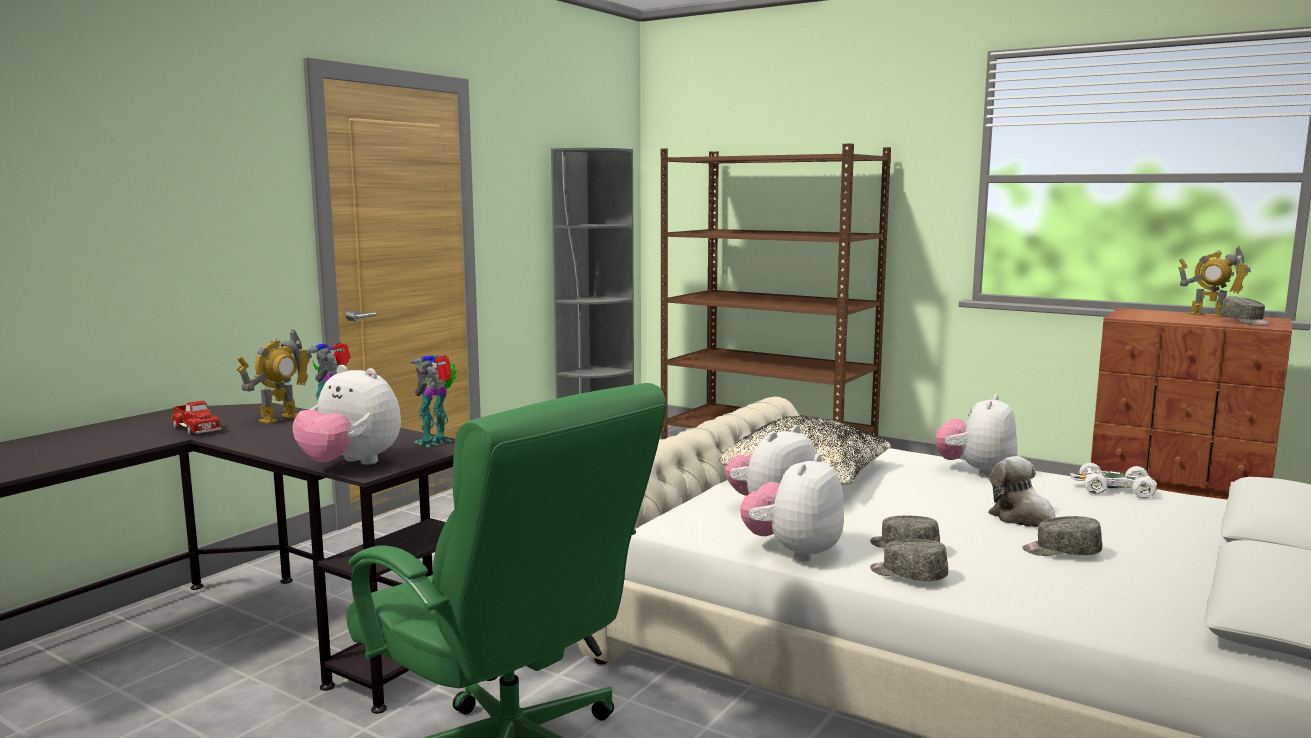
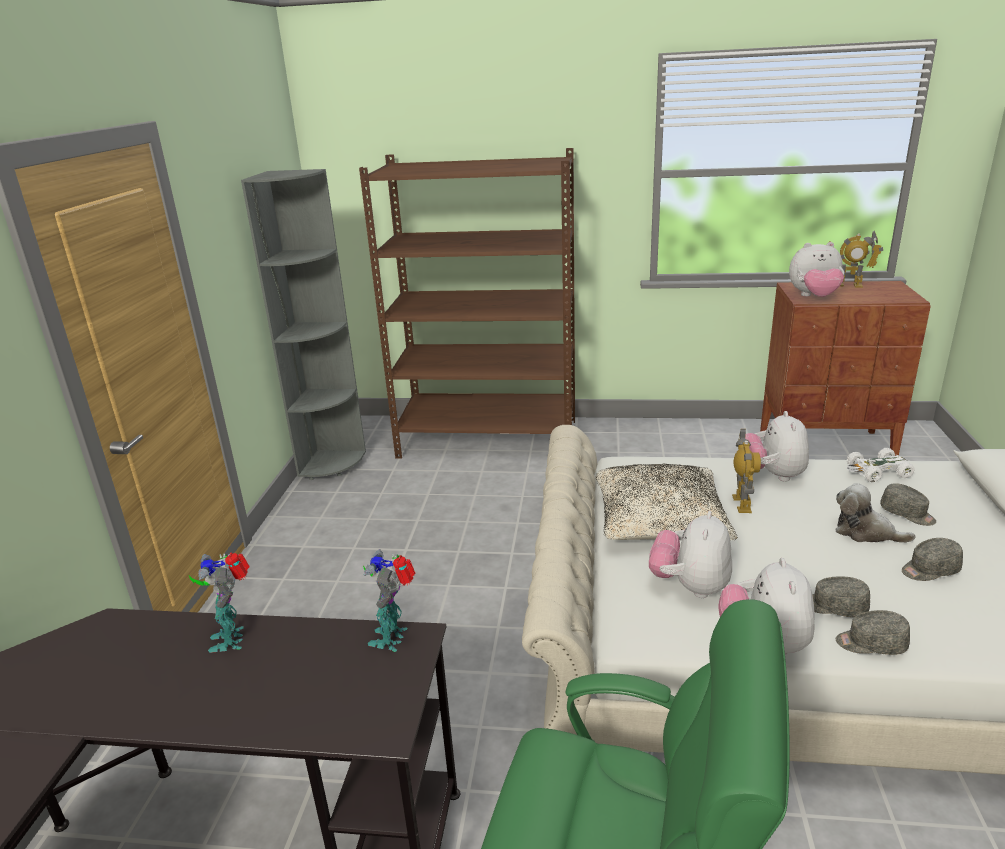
camera: 25 degrees left, 15 degrees up
(197, 428) = (67, 706): toy truck -> none
(280, 418) = (155, 644): toy robot -> toy robot (742, 504)
(351, 464) = (351, 722): plush toy -> plush toy (814, 297)
(1245, 322) = (886, 293): grey cap -> grey cap (907, 514)

